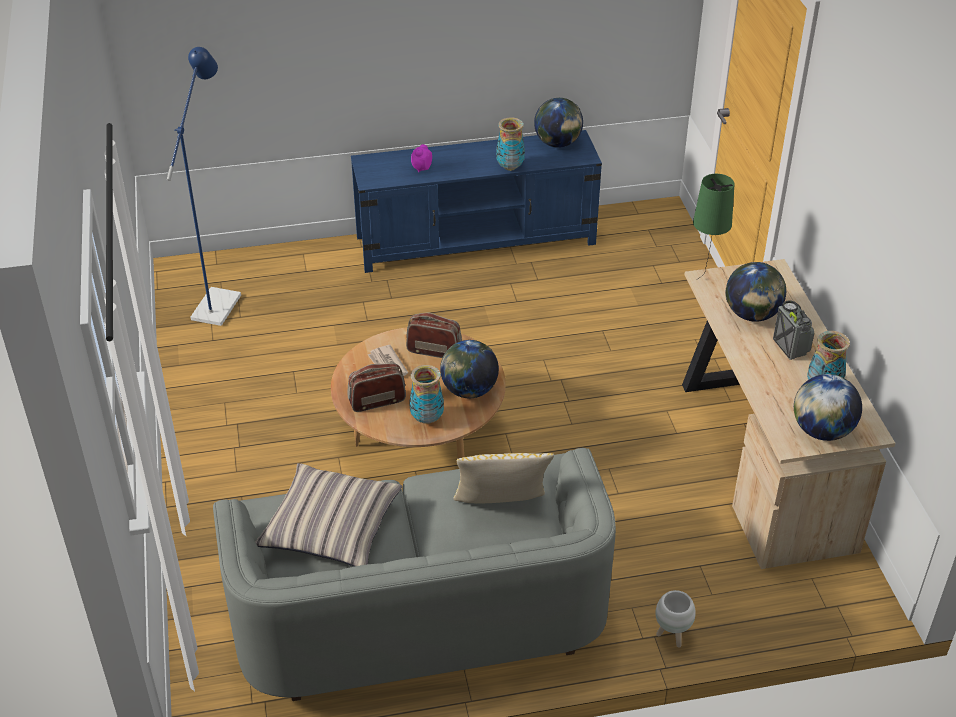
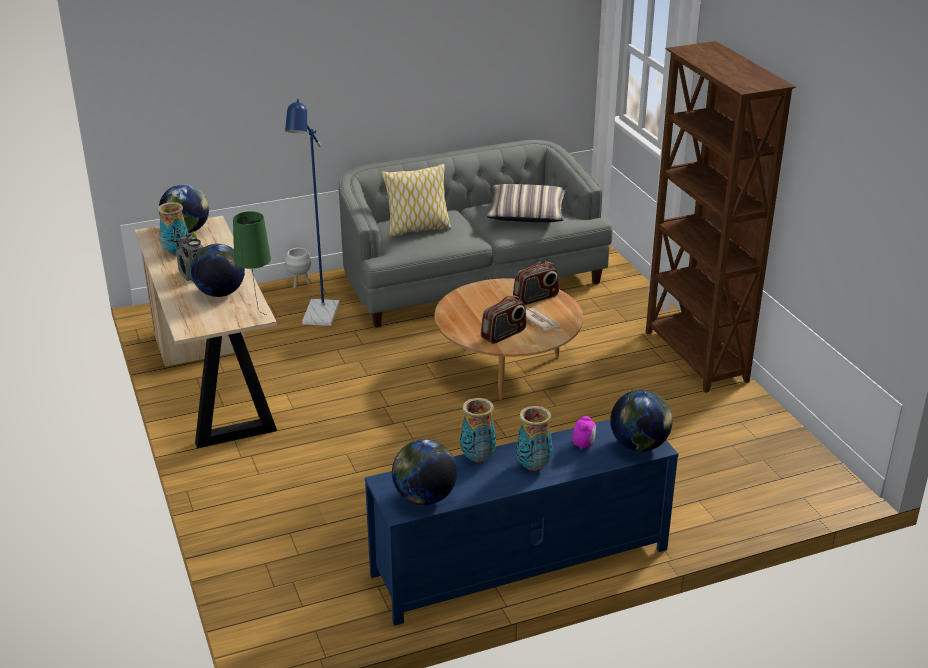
camera: 170 degrees right, 10 degrees down
(199, 426) = (695, 357): none -> brown bookcase
(220, 301) = (764, 458): blue floor lamp -> blue floor lamp (319, 318)
(426, 418) = (491, 291): vase -> vase (534, 466)
(434, 350) = (503, 334): radio -> radio turned 45 degrees counterclockwise
(469, 390) = (463, 311): globe -> globe (639, 445)

